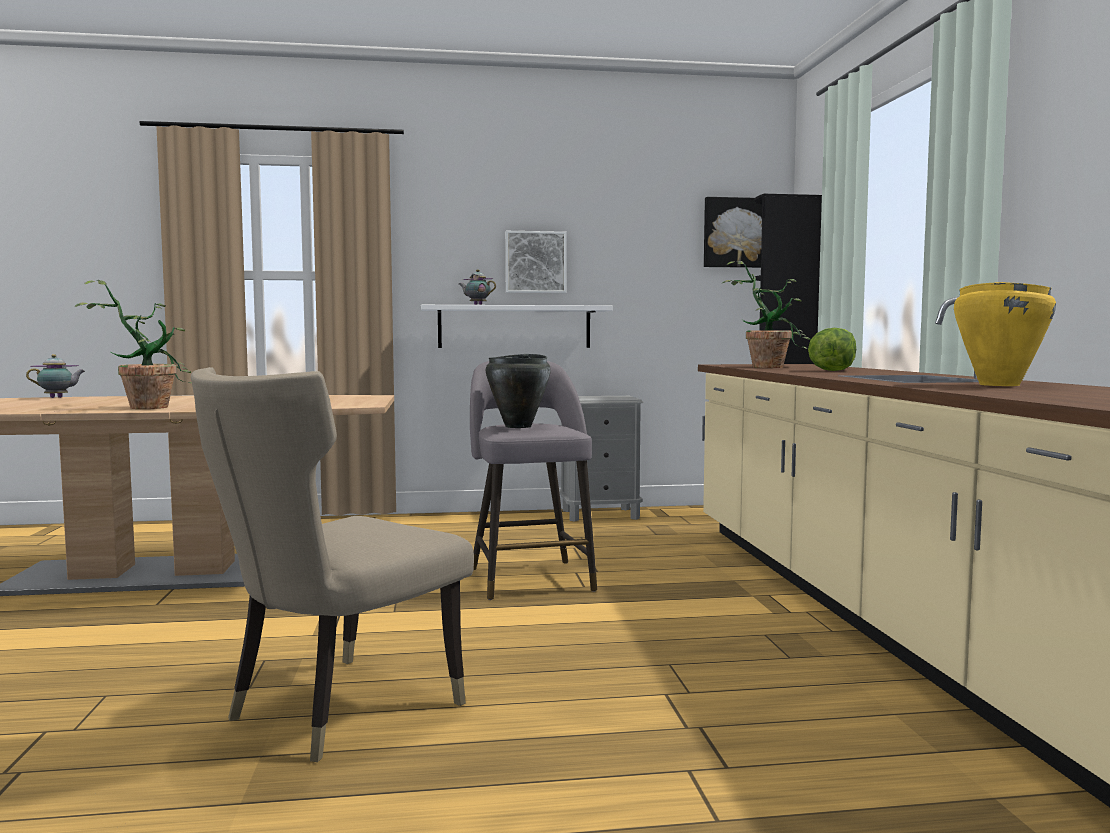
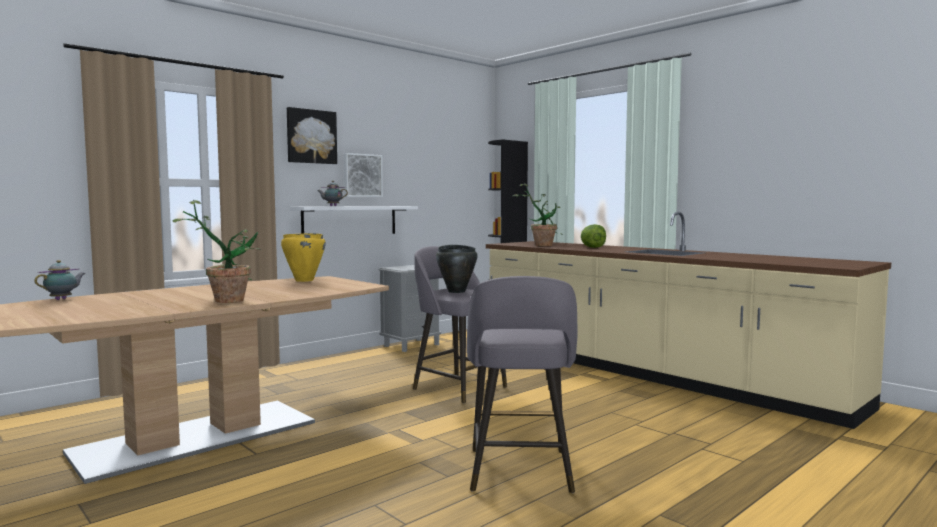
camera: 35 degrees left, 0 degrees up
(334, 711) = (520, 472): beige chair -> grey stool
(736, 233) = (469, 159): picture -> picture (311, 136)
(998, 385) = (722, 255): yellow cooking pot -> yellow cooking pot (304, 280)

